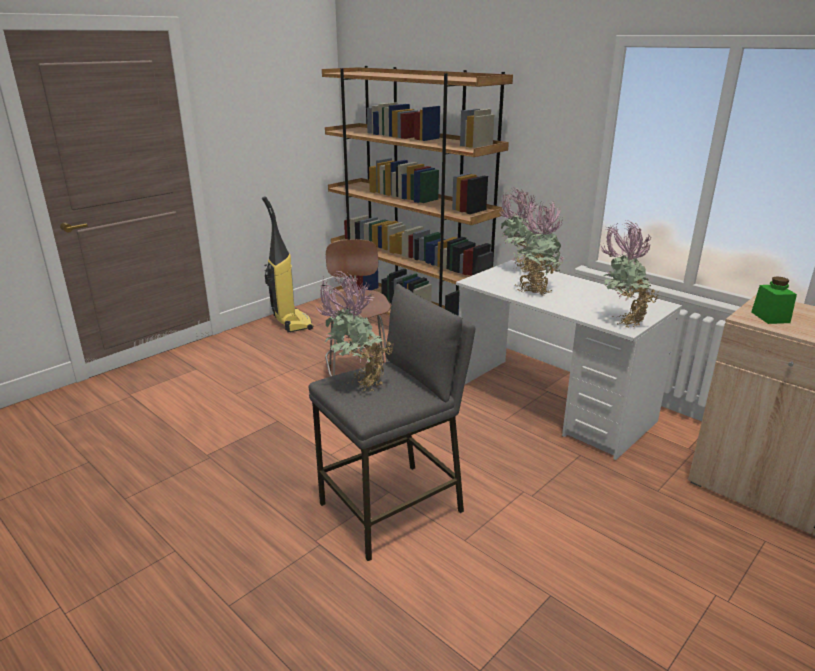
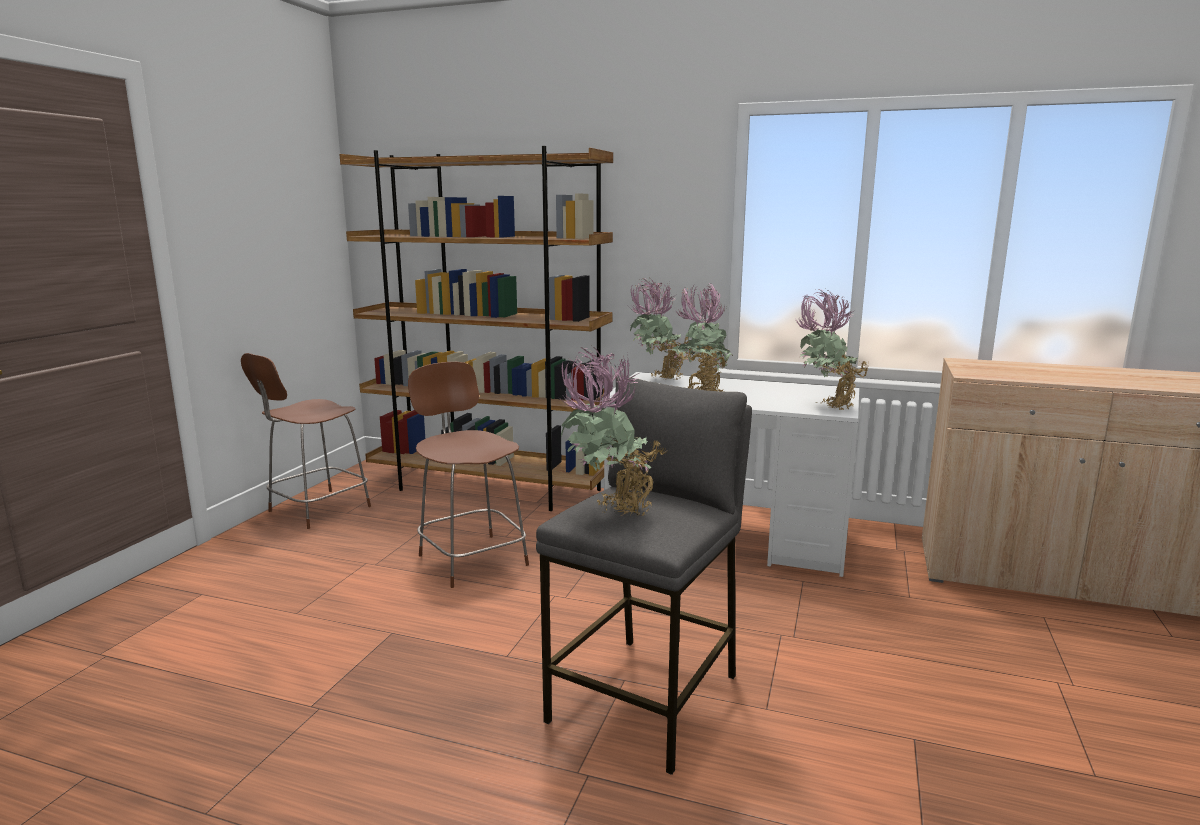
camera: 25 degrees left, 10 degrees down
(291, 323) = (316, 510): vacuum cleaner -> brown stool
(770, 317) = (987, 372): green jar -> none

